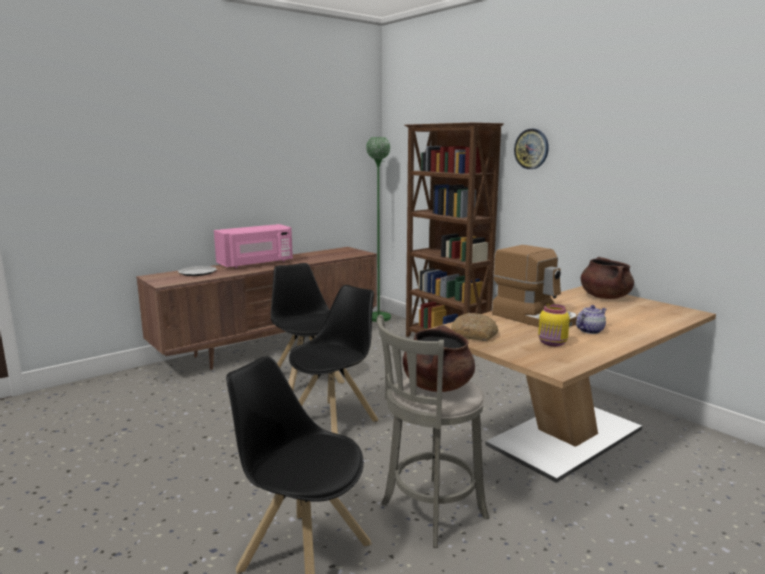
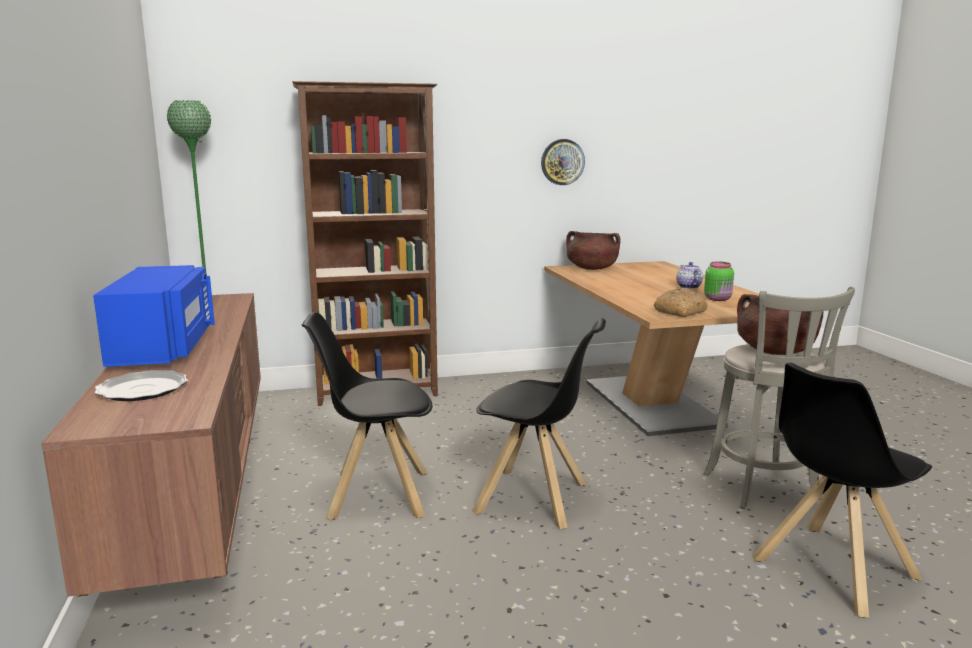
camera: 65 degrees left, 0 degrees up
(256, 263) = (164, 348): pink microwave -> blue microwave
(334, 420) = (535, 499): black chair -> black chair turned 135 degrees clockwise
(531, 149) = (464, 120): wall clock -> wall clock (562, 162)
(534, 318) = (639, 291): coffee machine -> none
(552, 343) = (718, 299): yellow jar -> green jar

